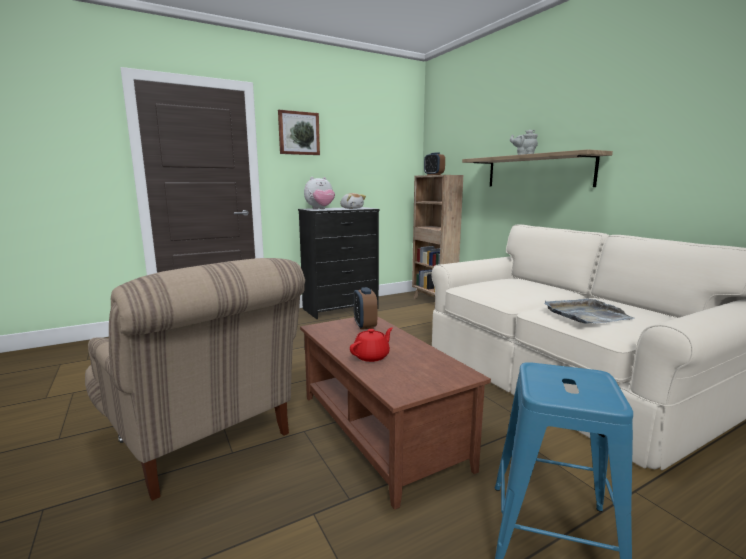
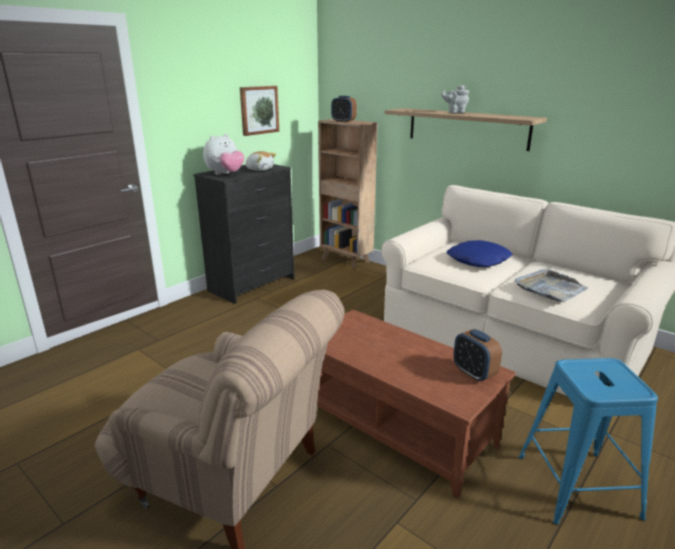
camera: 20 degrees left, 10 degrees up
(298, 133) = (185, 77): picture -> picture (258, 110)
(365, 325) = (360, 327): alarm clock -> alarm clock (474, 373)
(372, 356) = (402, 367): red teapot -> none
(525, 290) = (479, 260): none -> blue pillow

